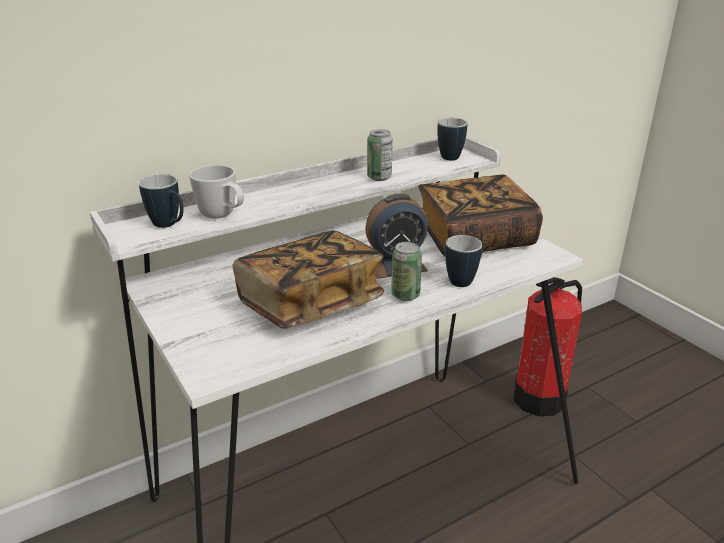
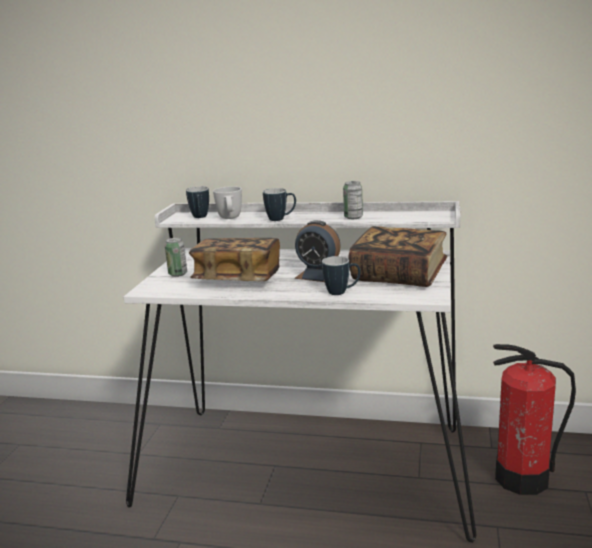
camera: 45 degrees right, 10 degrees down
(405, 295) = (292, 289): can -> can (178, 274)
(453, 156) = (432, 215): mug -> mug (281, 219)

